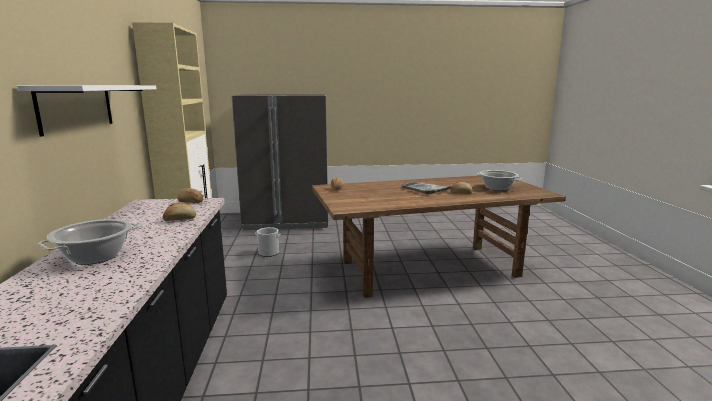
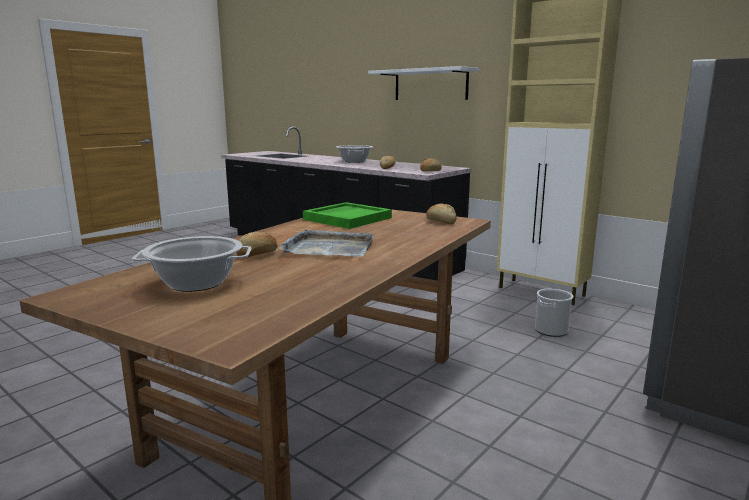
camera: 135 degrees right, 0 degrees up
(372, 201) = (347, 218): none -> green tray

